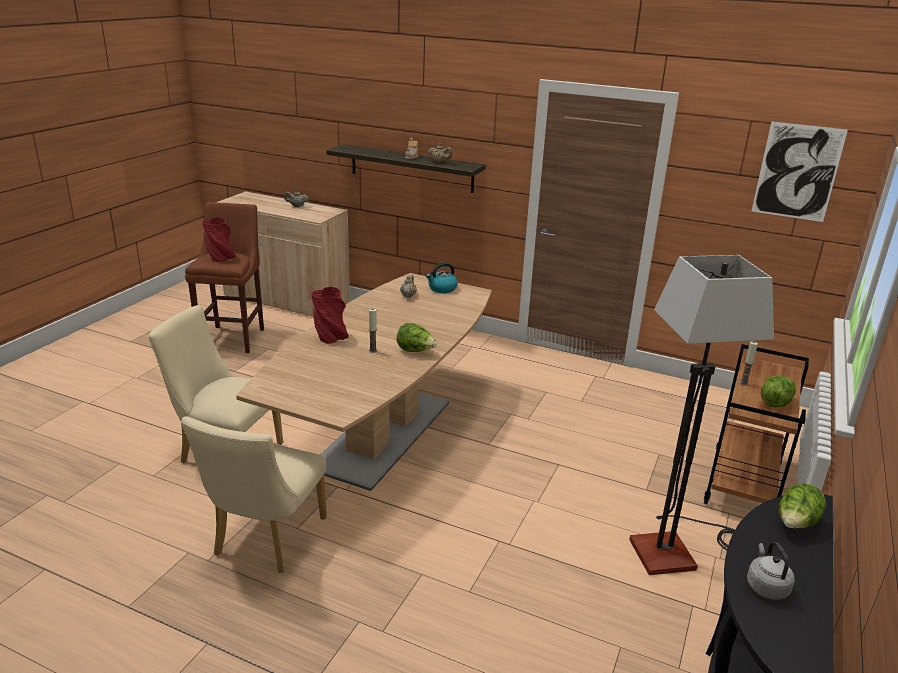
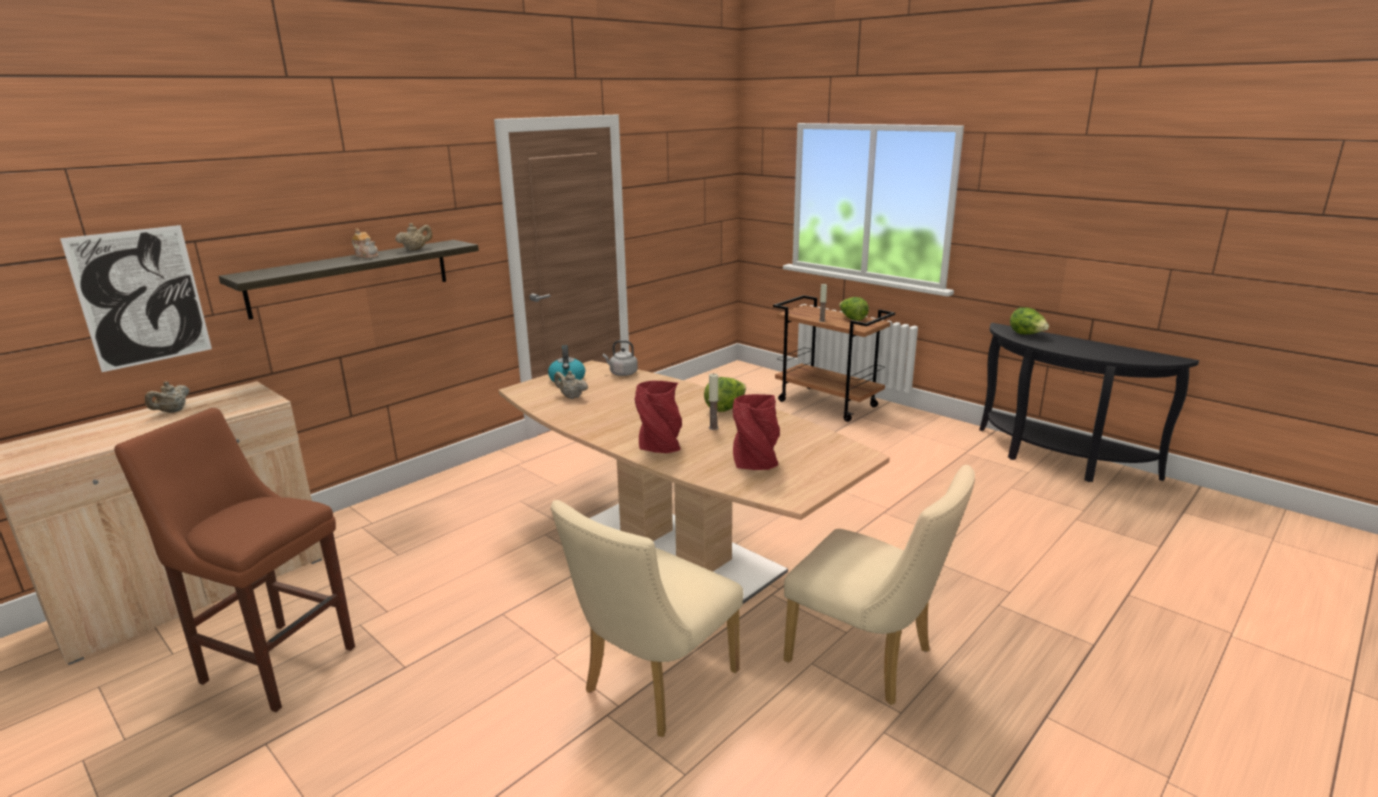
camera: 70 degrees left, 5 degrees down
(220, 258) = (248, 517): red vase -> red vase (756, 463)
(676, 549) = (901, 443): floor lamp -> none
(766, 586) = (1096, 352): grey kettle -> grey kettle (622, 373)
(797, 172) = (701, 169): picture -> picture (141, 297)

